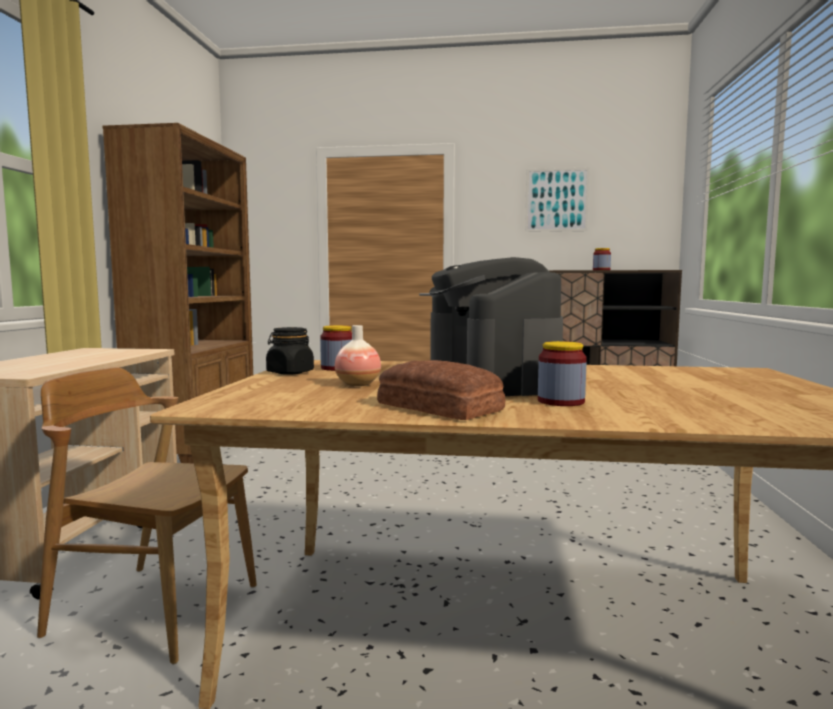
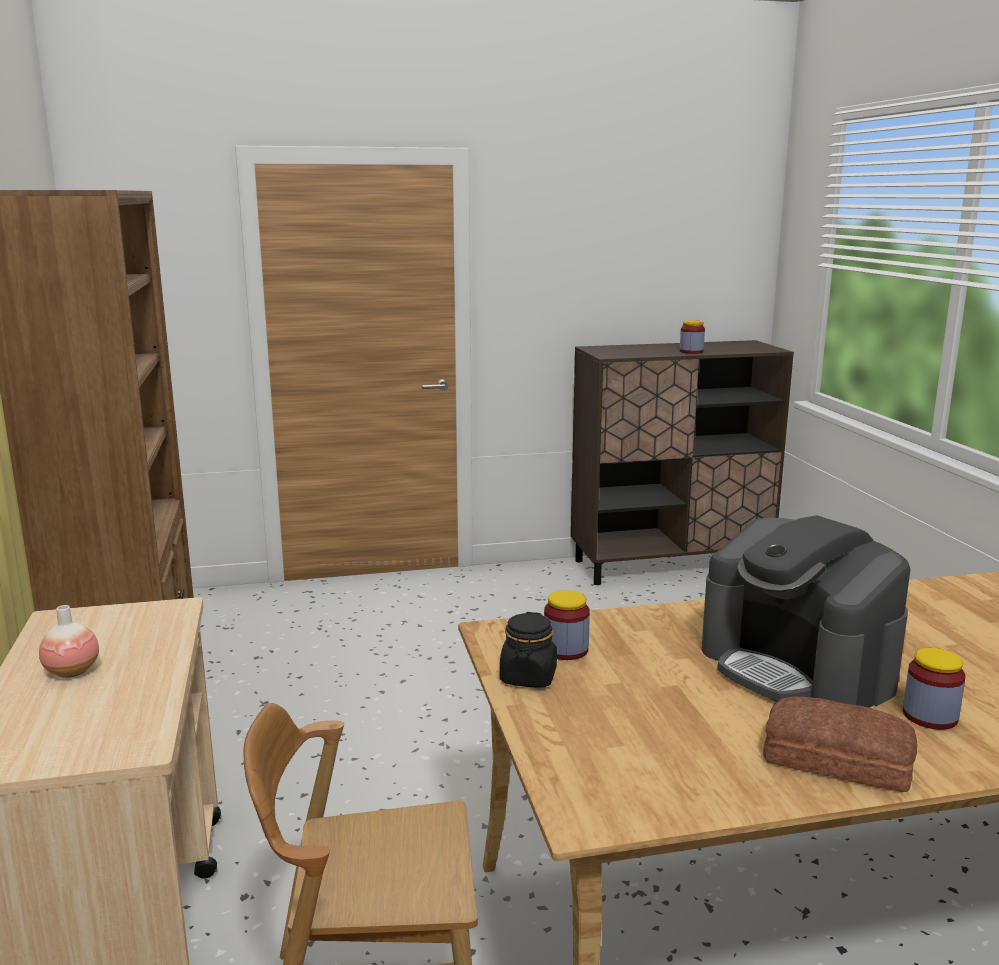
camera: 20 degrees left, 10 degrees up
(358, 384) = (665, 705): vase -> vase (72, 671)
(556, 200) = (618, 240): picture -> none

